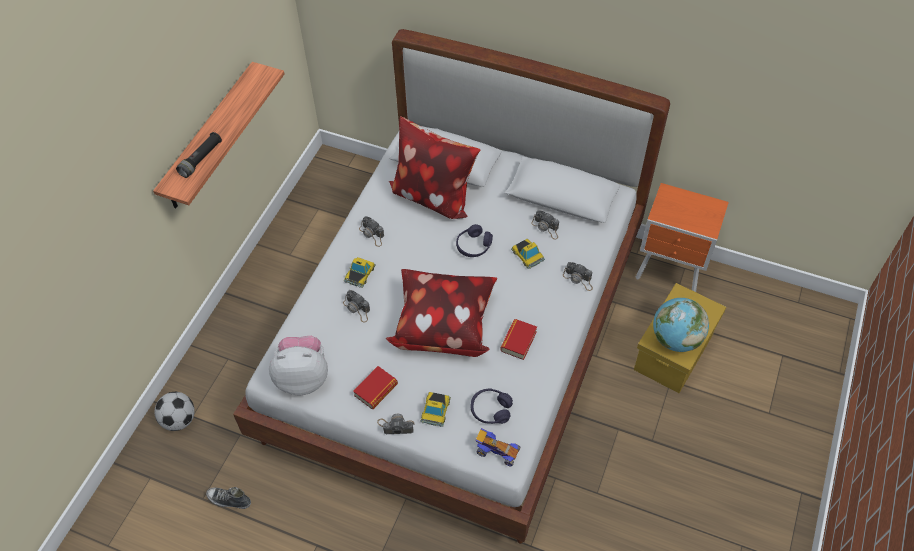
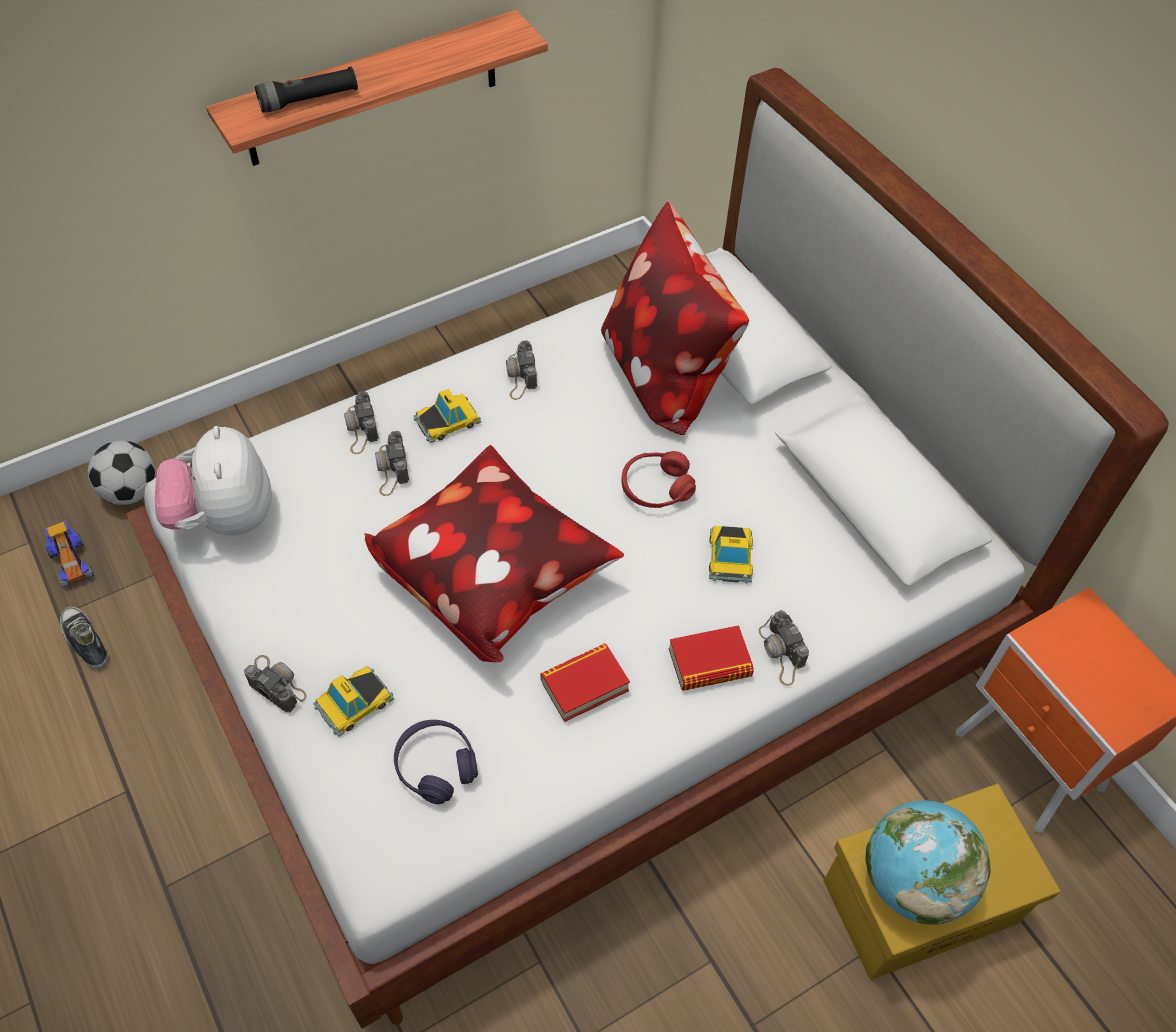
camera: 35 degrees right, 0 degrees up
(303, 377) = (225, 517): plush toy -> plush toy turned 135 degrees counterclockwise
(376, 390) = (301, 608): book -> book (709, 663)
(473, 246) = (656, 488): purple headphones -> red headphones
(496, 451) = (380, 841): toy car -> toy car (72, 563)
(546, 228) = (801, 533): camera -> camera (361, 428)

